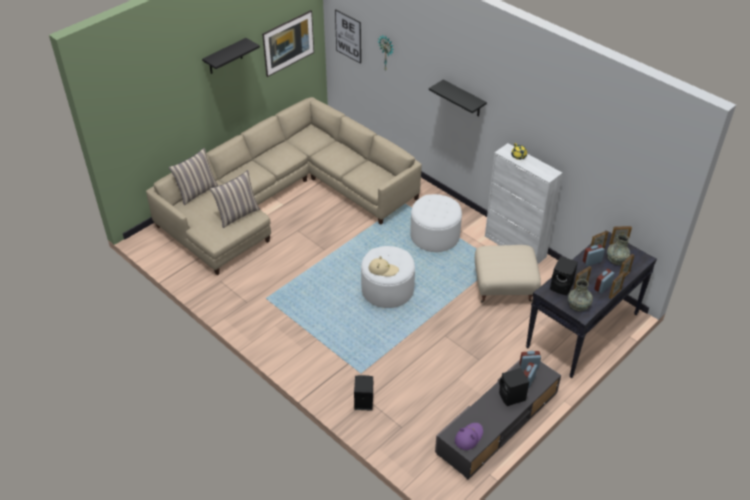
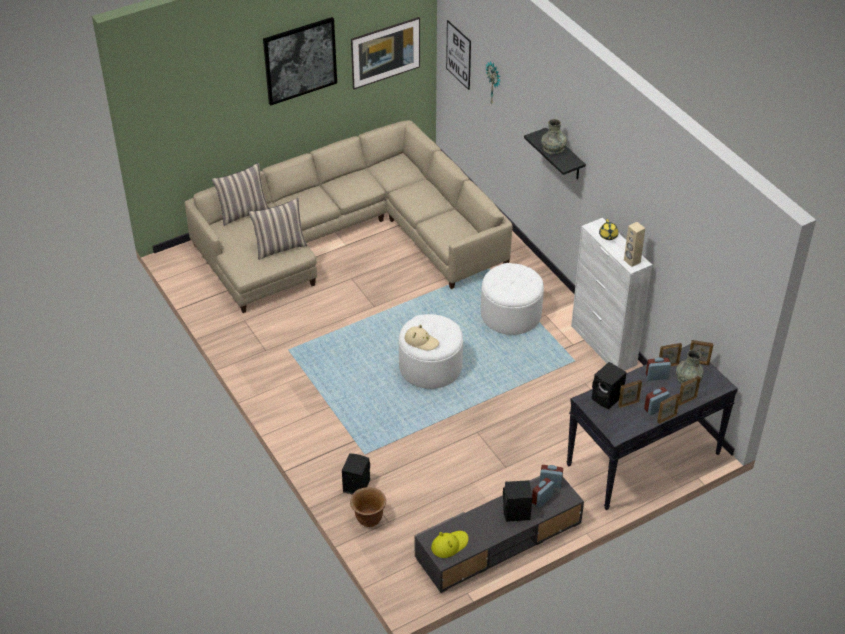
camera: 15 degrees right, 0 degrees up
(225, 56) = (300, 60): black shelf -> picture
(384, 428) = (368, 519): none -> brown planter
(468, 437) = (449, 545): purple hat -> yellow hat
(503, 287) = (569, 391): beige ottoman -> none
(546, 173) = (632, 261): none -> beige speaker
(579, 304) = (618, 422): grey vase -> grey vase (553, 149)

